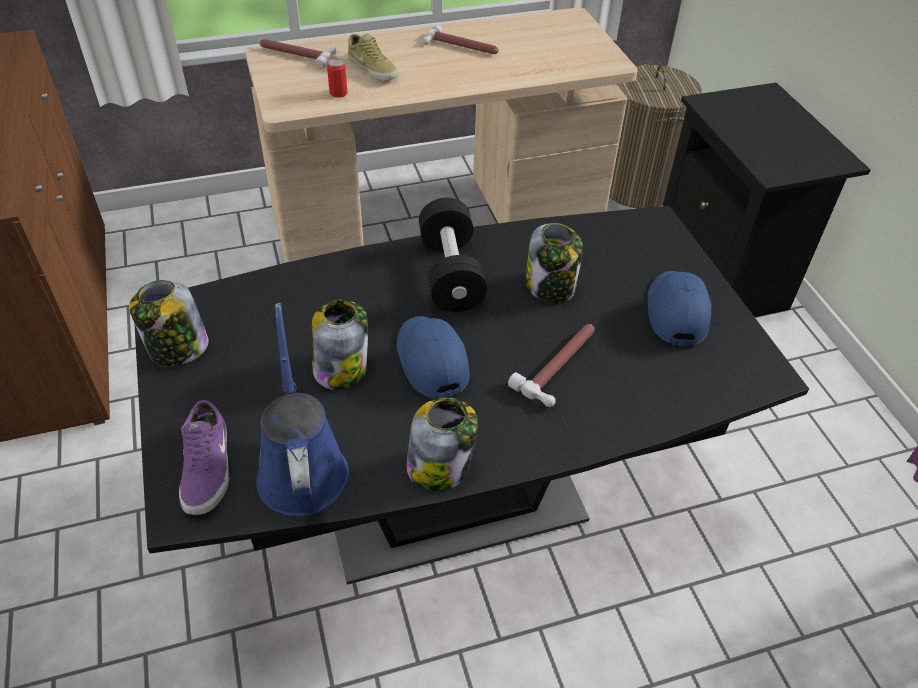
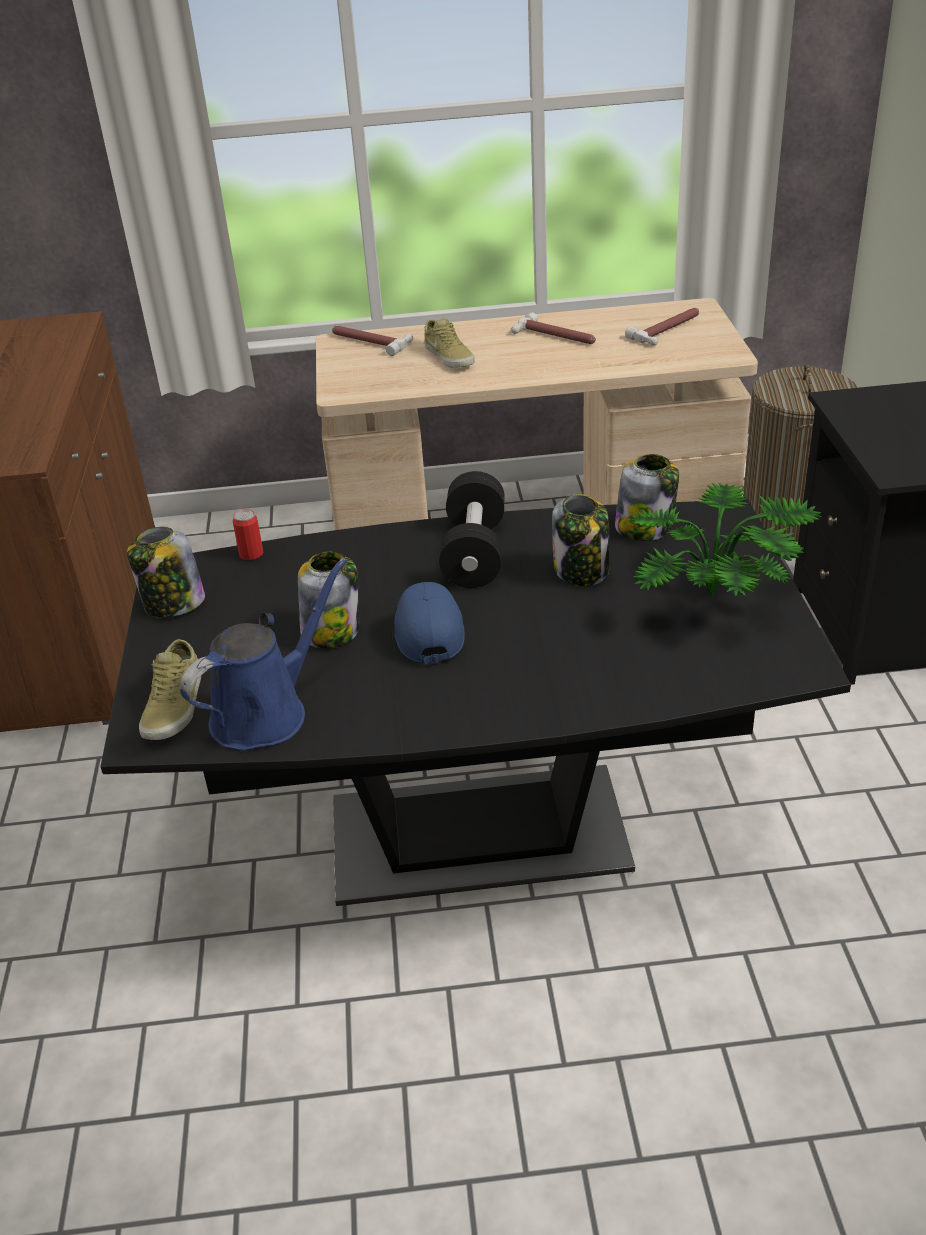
camera: 15 degrees right, 10 degrees down
(208, 467) = (176, 705): purple shoe -> beige shoe
(301, 467) = (266, 713): blue watering can -> blue watering can turned 45 degrees clockwise
(338, 93) = (404, 379): can -> can (251, 554)
(440, 466) = (408, 723): jar -> jar (645, 528)
(561, 365) = (568, 643): hammer -> hammer (669, 330)
(676, 311) = (718, 601): blue cap -> potted plant

